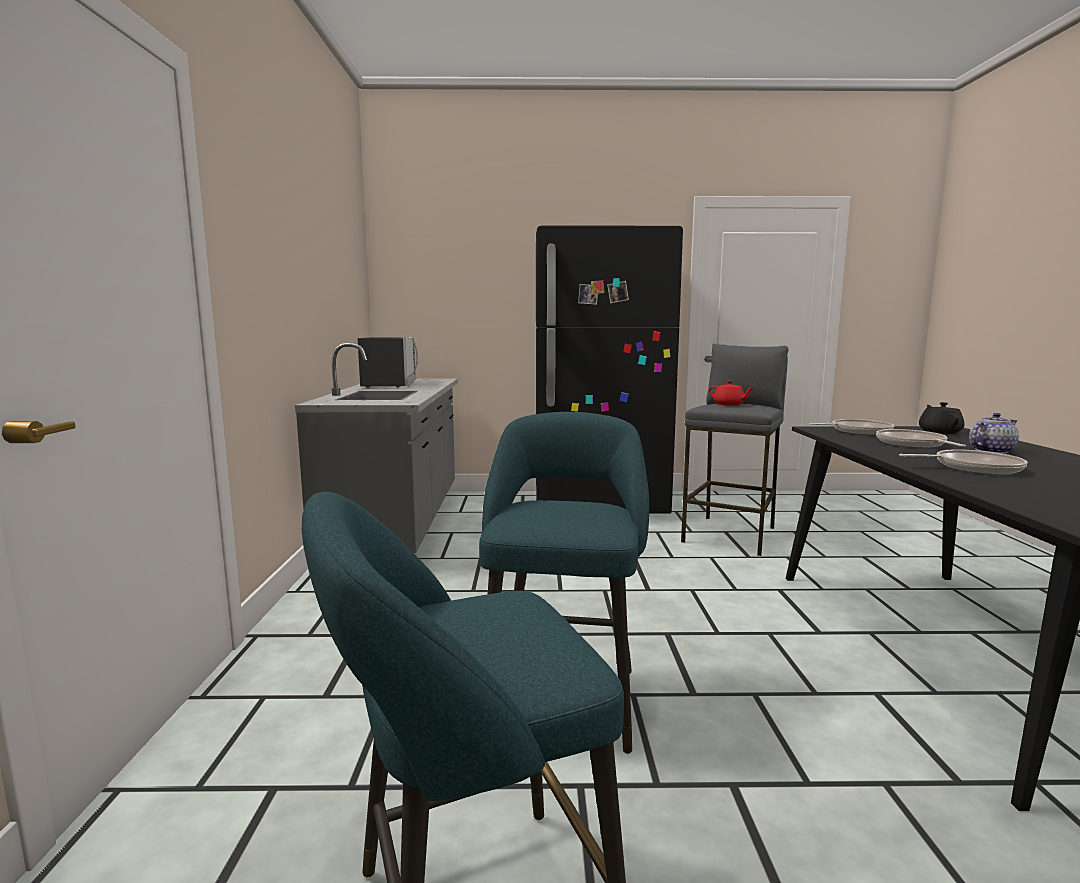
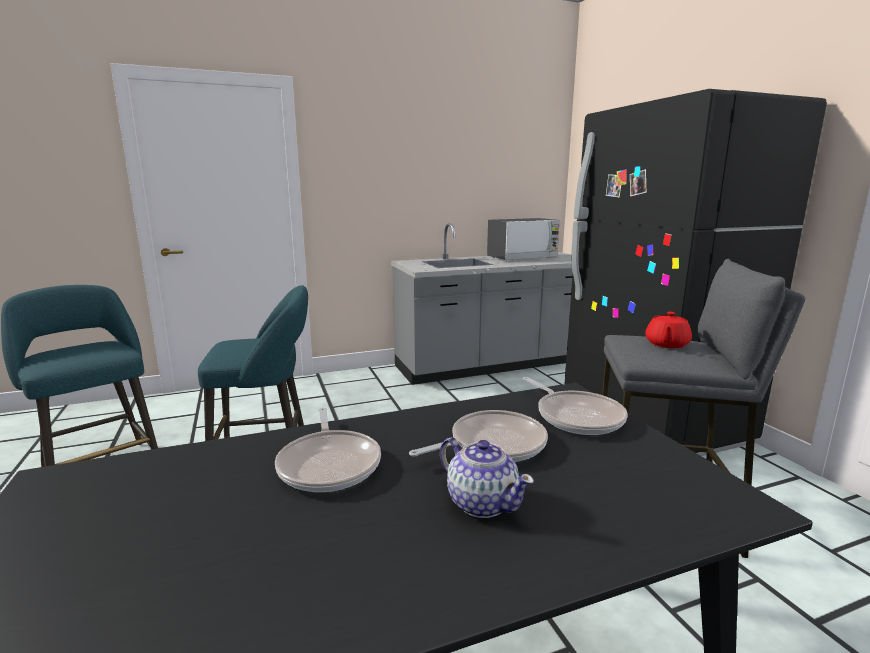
camera: 70 degrees right, 5 degrees up
(939, 432) = (666, 484): black teapot -> none

